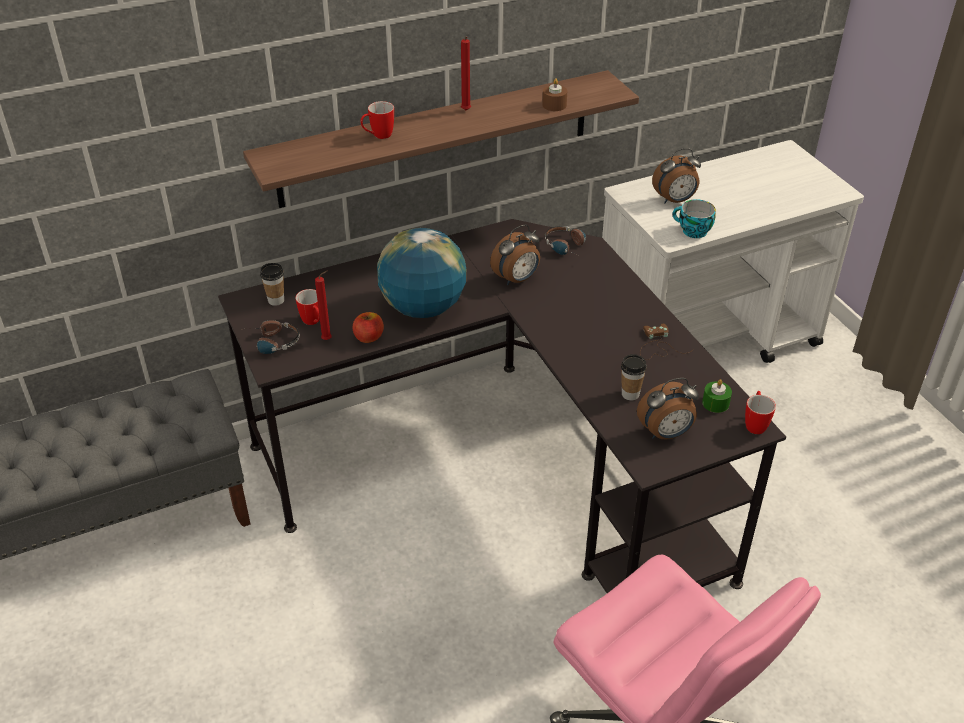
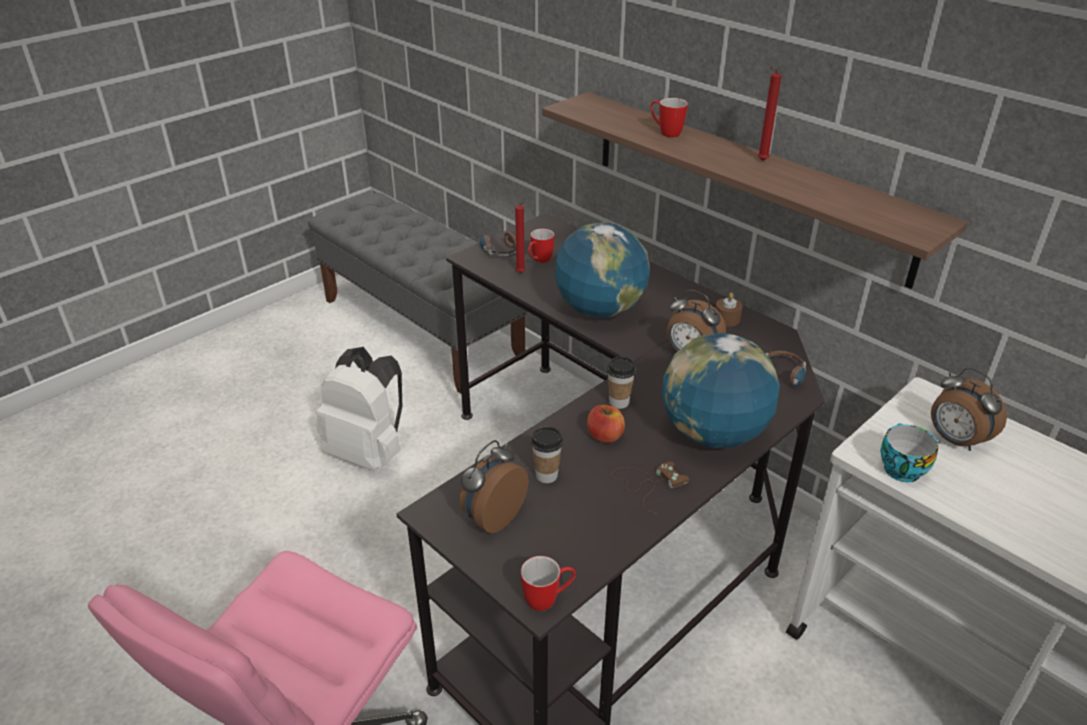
camera: 70 degrees right, 5 degrees down
(276, 300) = (556, 237): cup -> cup (619, 402)
(298, 625) = (369, 452): none -> white backpack
(368, 337) = (537, 292): apple -> apple (605, 436)
(554, 105) = (834, 202): brown candle -> brown candle (727, 319)
(617, 299) = (713, 434): none -> globe
(666, 434) = (492, 517): alarm clock -> alarm clock turned 75 degrees clockwise
(715, 403) = (569, 553): green candle -> none

